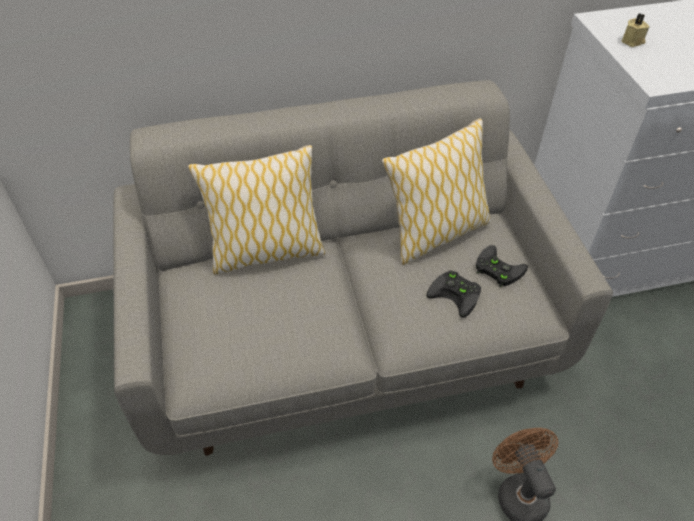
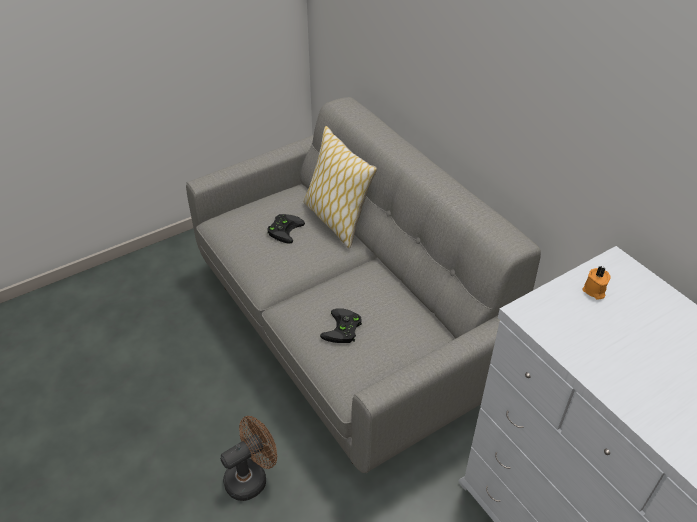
camera: 70 degrees right, 5 degrees down
(436, 234) = (405, 305): pillow -> none
(496, 269) = (383, 350): black game controller -> black game controller (284, 229)
(633, 41) = (594, 291): beige candle -> orange candle

